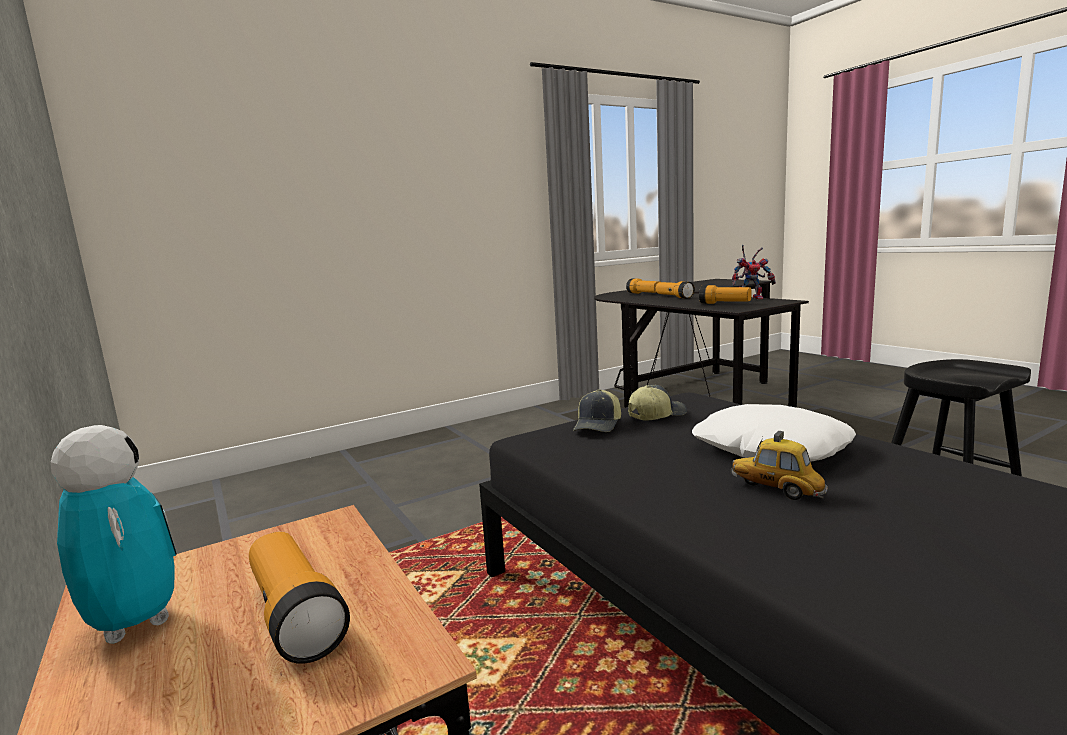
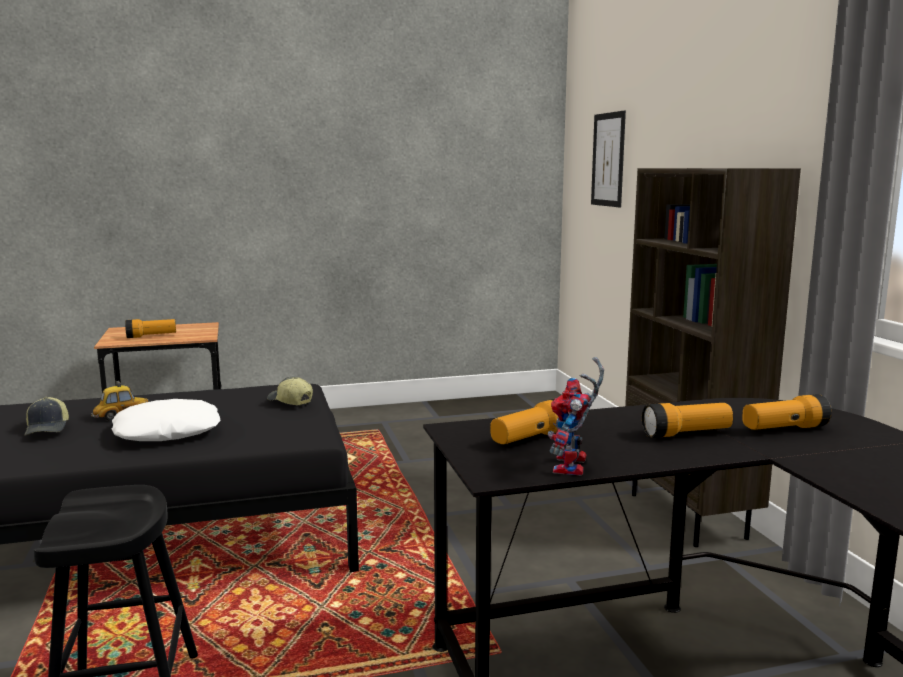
camera: 105 degrees right, 0 degrees up
(135, 623) = (179, 327): toy robot -> none
(229, 173) = (608, 159): none -> picture
(504, 423) = (689, 516): none -> brown bookcase
(656, 415) = (286, 420): cap -> cap (48, 428)

